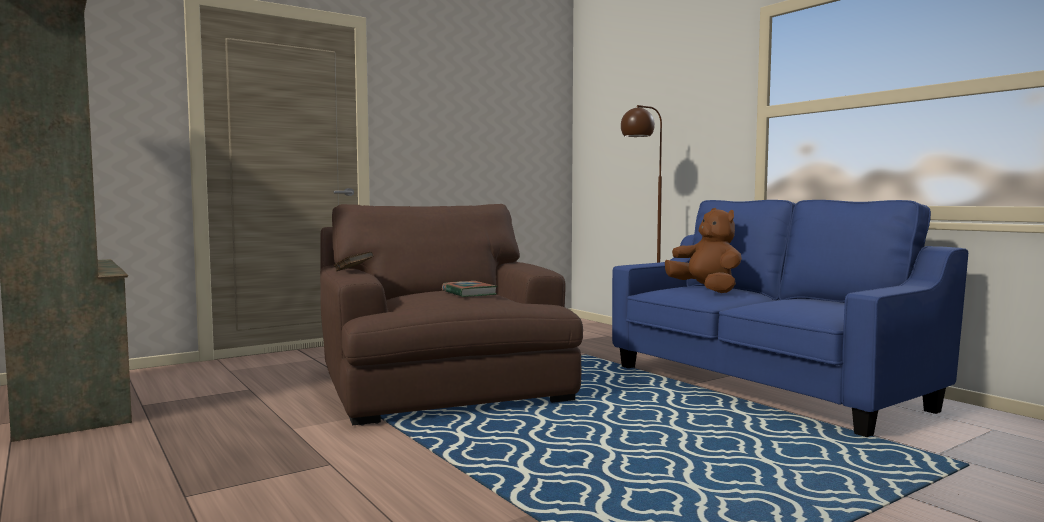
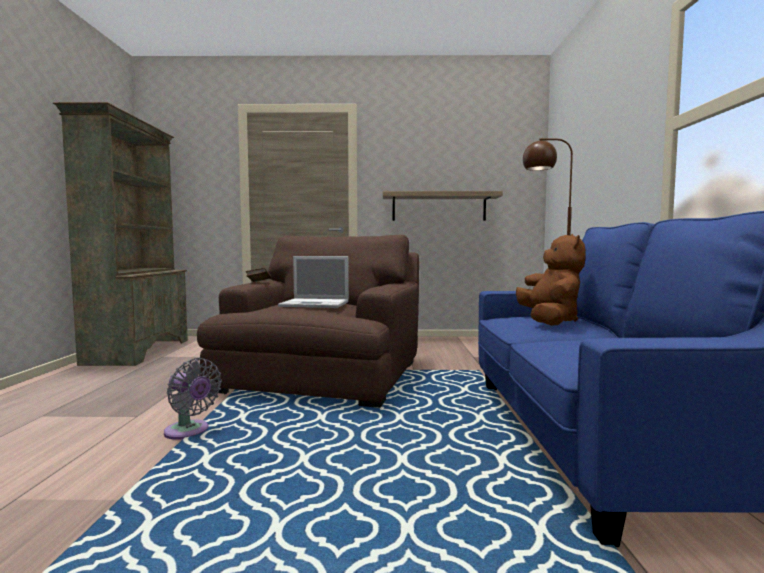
camera: 35 degrees right, 0 degrees up
(440, 460) = (189, 432): none -> grey fan
(467, 164) = (439, 207): none -> shelf
(469, 293) = (316, 304): book -> laptop

